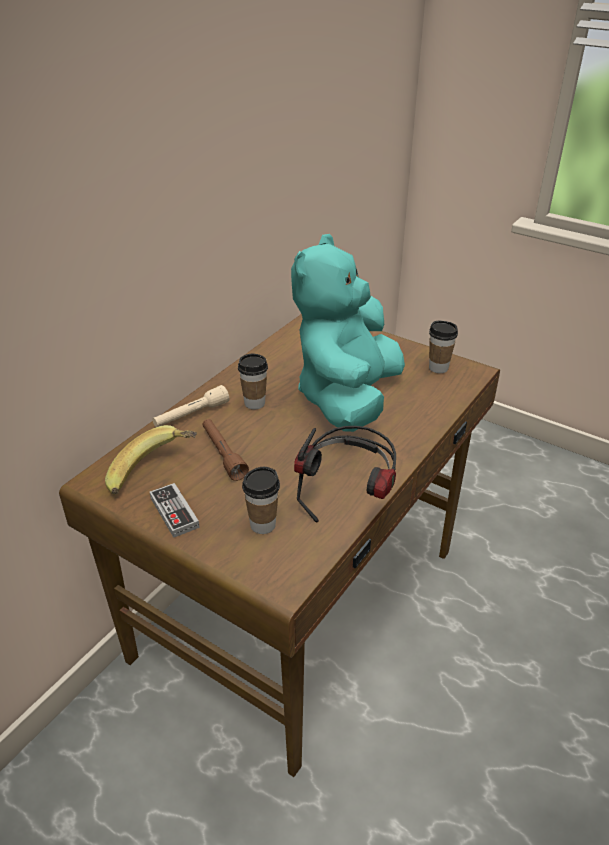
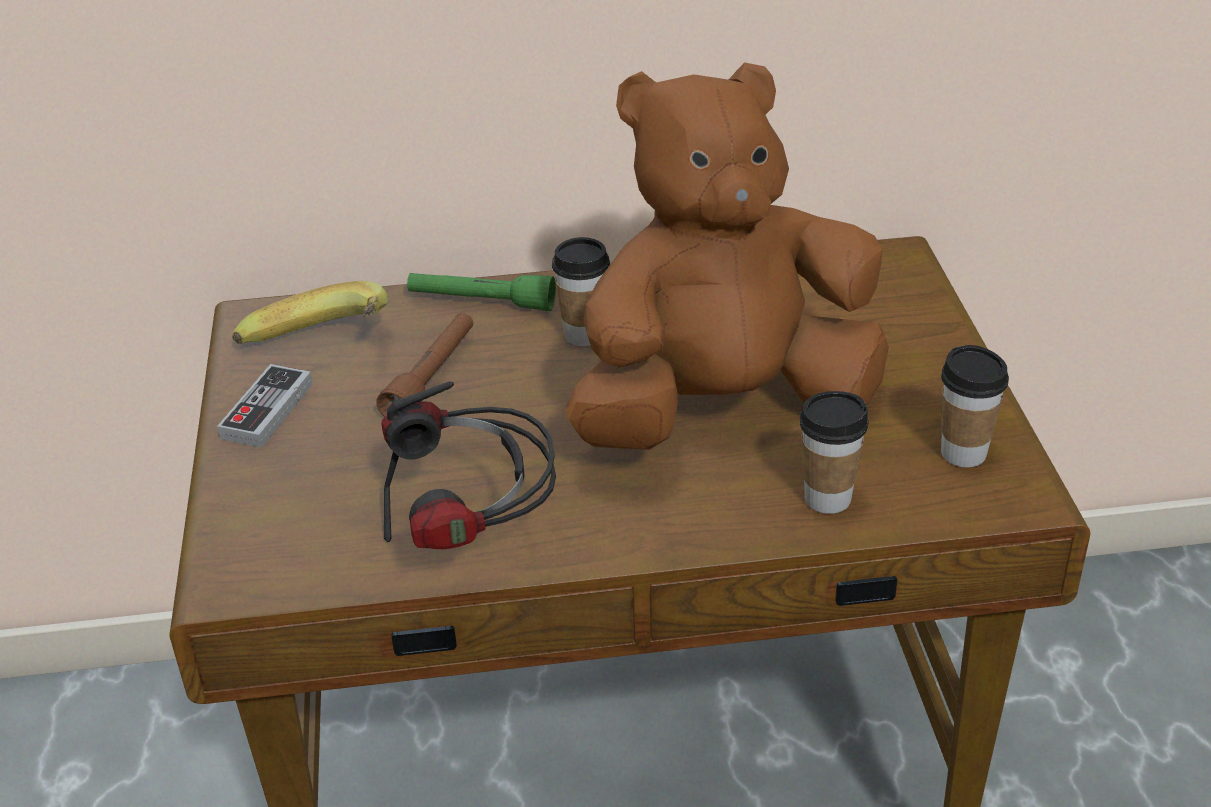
camera: 50 degrees right, 0 degrees up
(191, 415) = (481, 302): beige flashlight -> green flashlight
(263, 525) = (326, 497): cup -> cup (827, 498)
(347, 398) = (723, 408): turquoise plush toy -> brown plush toy

